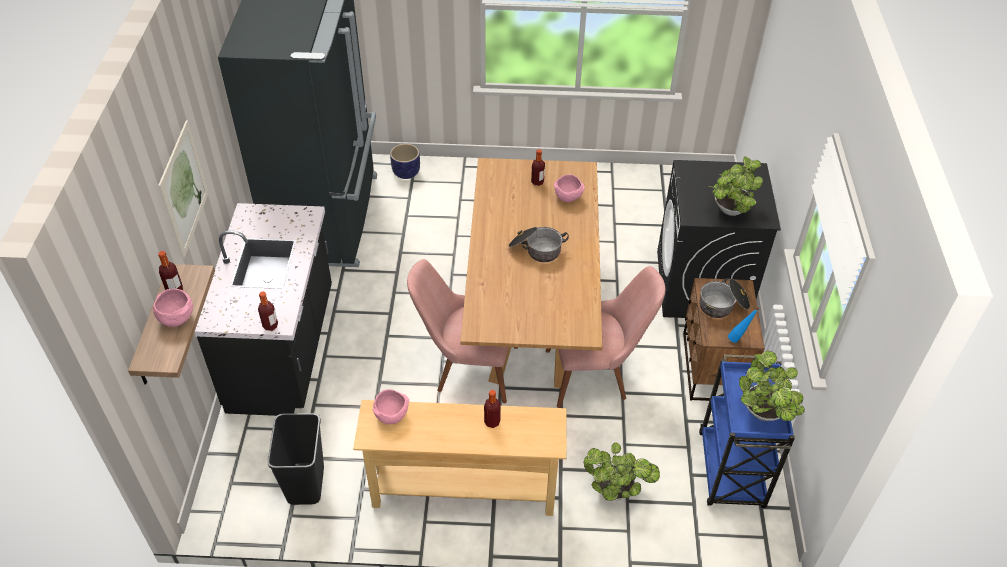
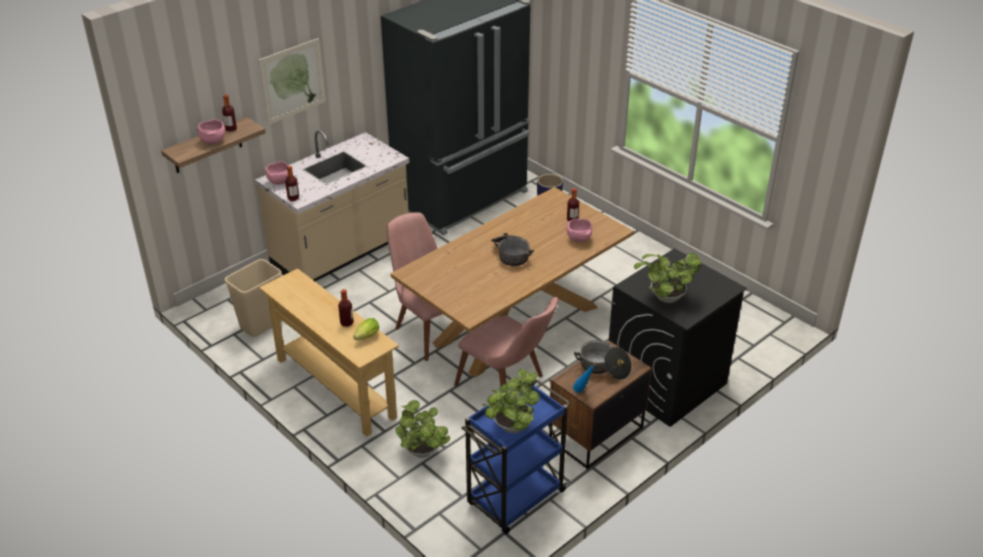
camera: 45 degrees right, 10 degrees down
(284, 350) = (342, 253): black counter -> beige counter
(305, 484) = (261, 324): black trash can -> beige trash can
(392, 415) = (300, 285): pink bowl -> pink bowl (280, 182)
(529, 423) = (366, 337): none -> lettuce

